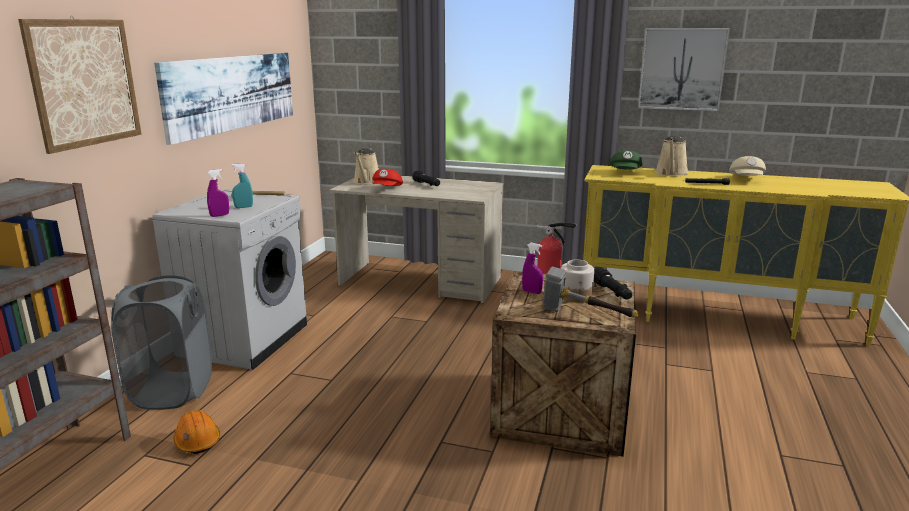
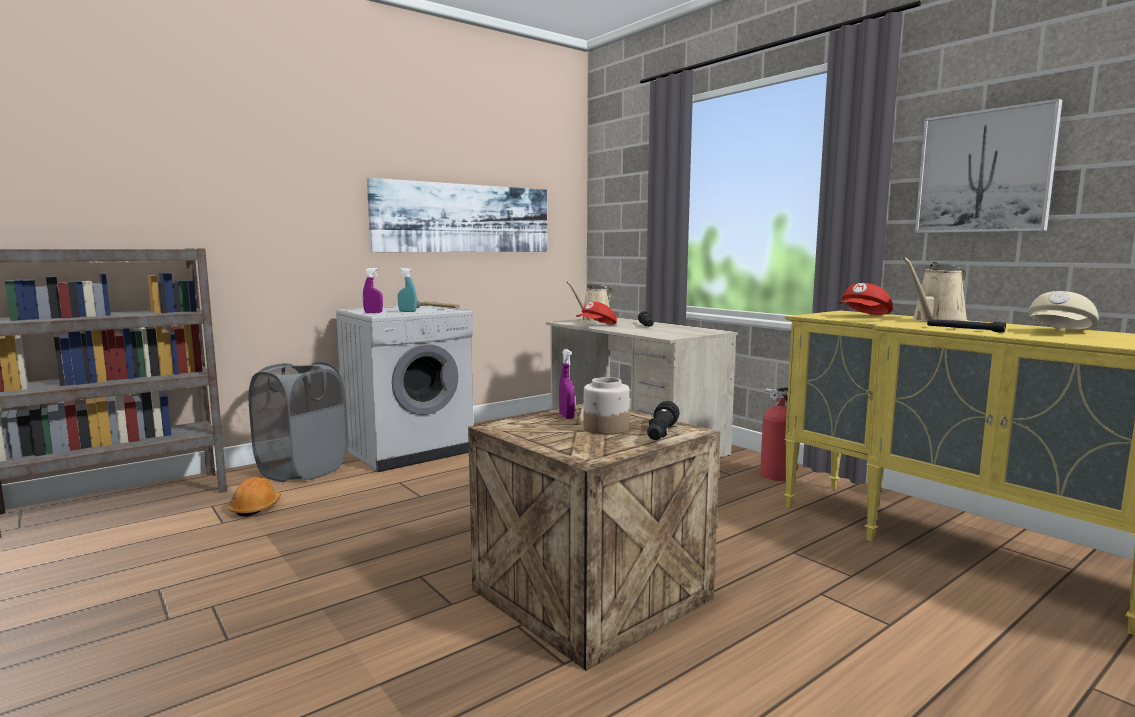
camera: 35 degrees right, 10 degrees down
(84, 81) = (283, 183): picture -> none
(584, 317) = (567, 445): hammer -> none
(626, 173) = (864, 316): green cap -> red cap

